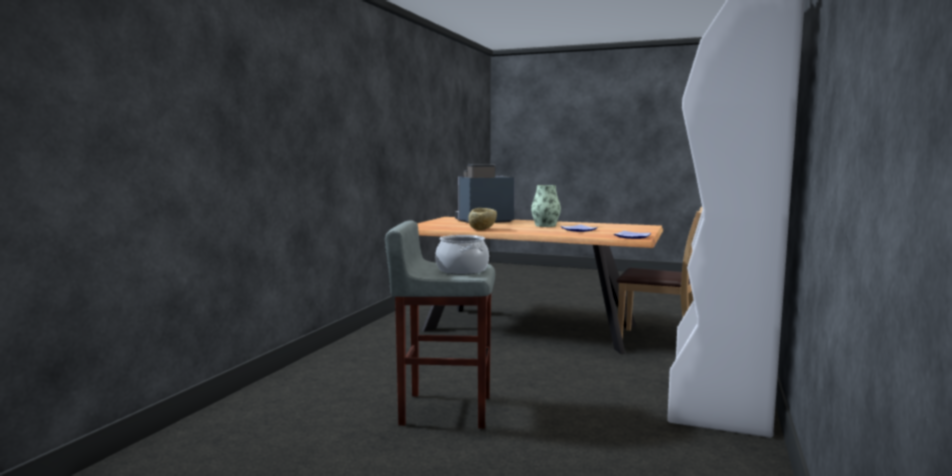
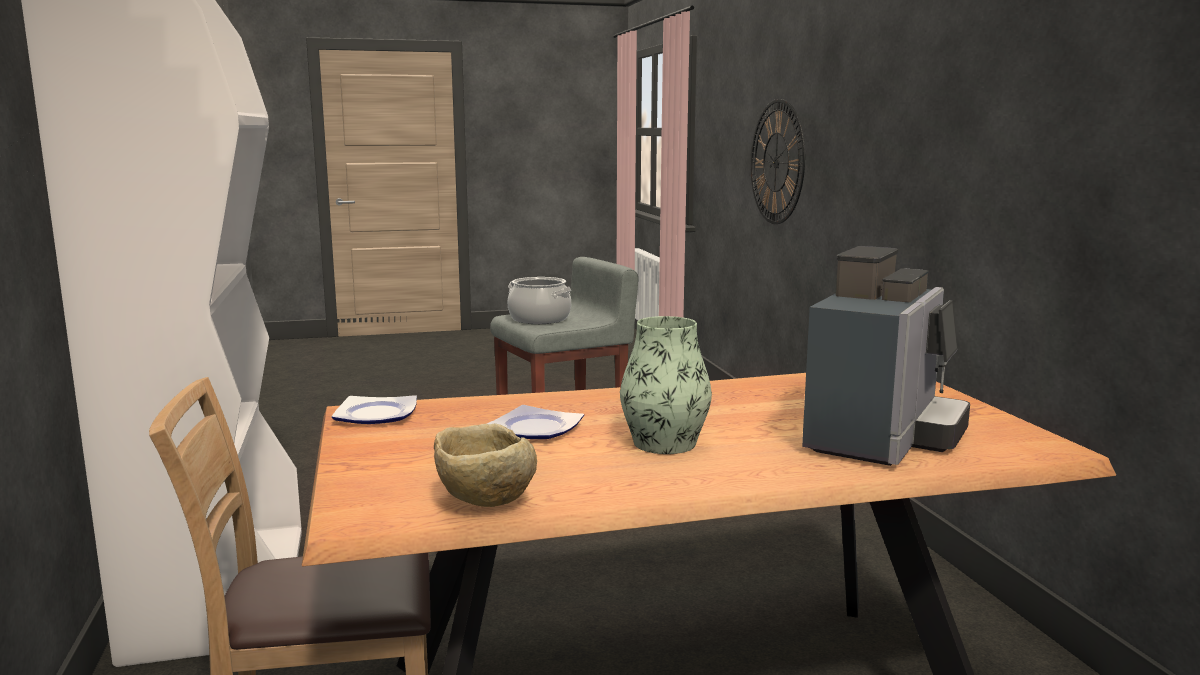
camera: 145 degrees right, 5 degrees up
(172, 144) = (776, 162): none -> wall clock
(482, 230) = (736, 388): beige bowl -> beige bowl (484, 503)

